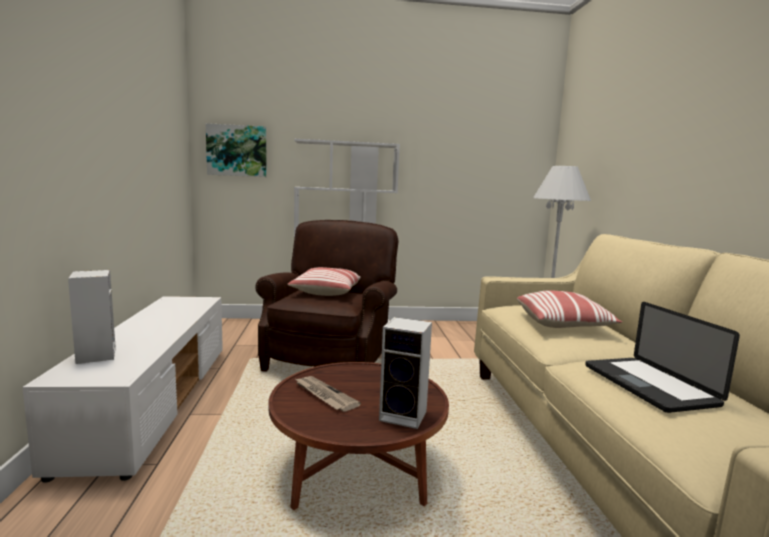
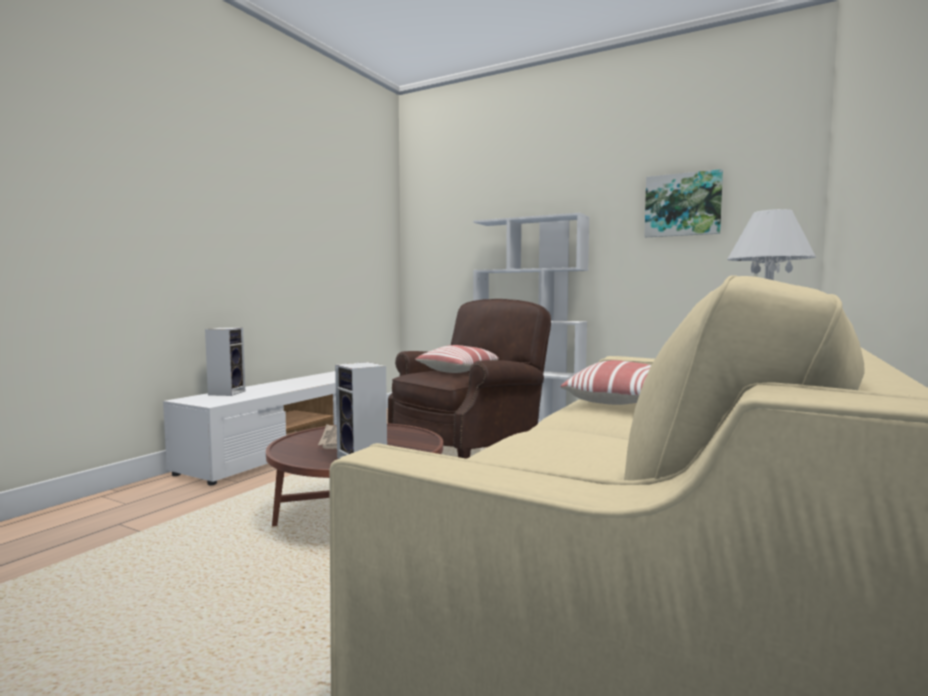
camera: 35 degrees right, 5 degrees down
(237, 150) = (436, 240): picture -> picture (682, 205)
(648, 385) = (550, 445): laptop -> none

